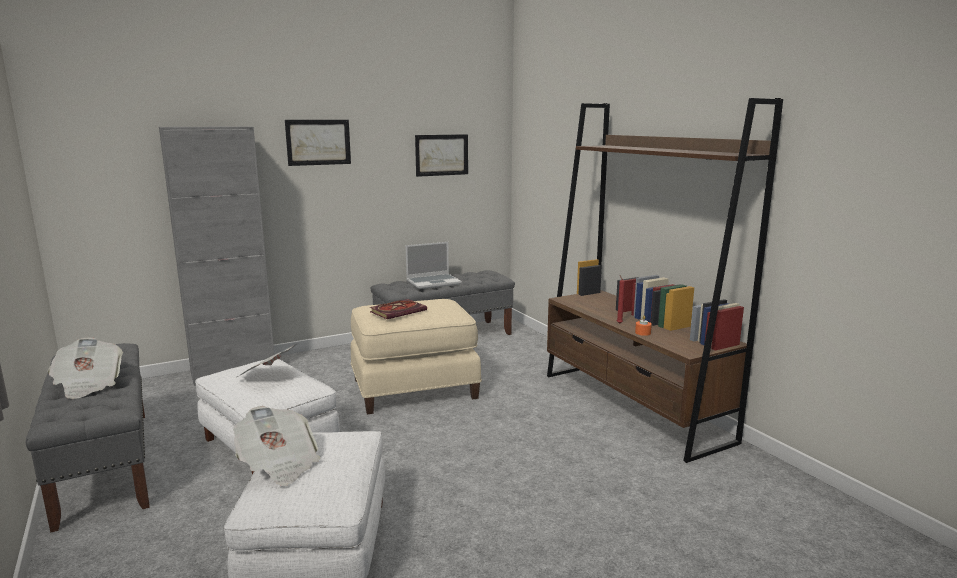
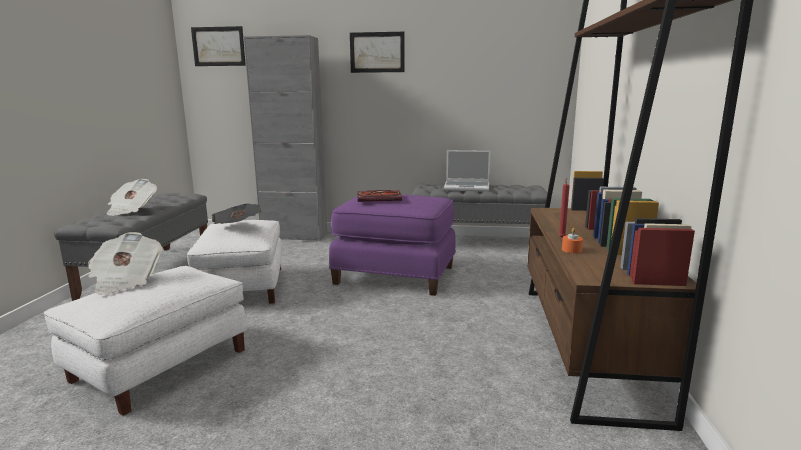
camera: 35 degrees right, 0 degrees up
(414, 388) = (395, 274): beige ottoman -> purple ottoman
(441, 155) = (496, 65): picture -> picture (218, 46)

